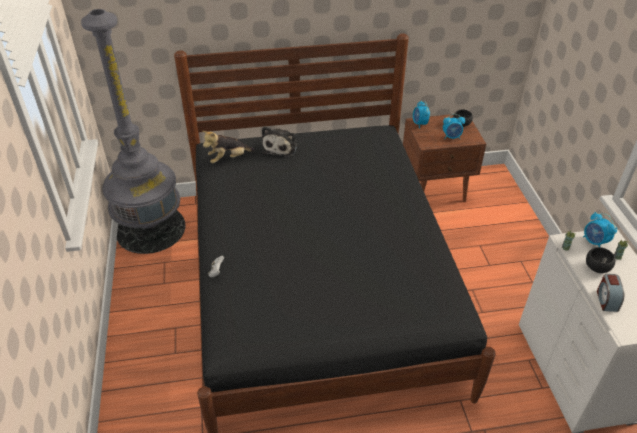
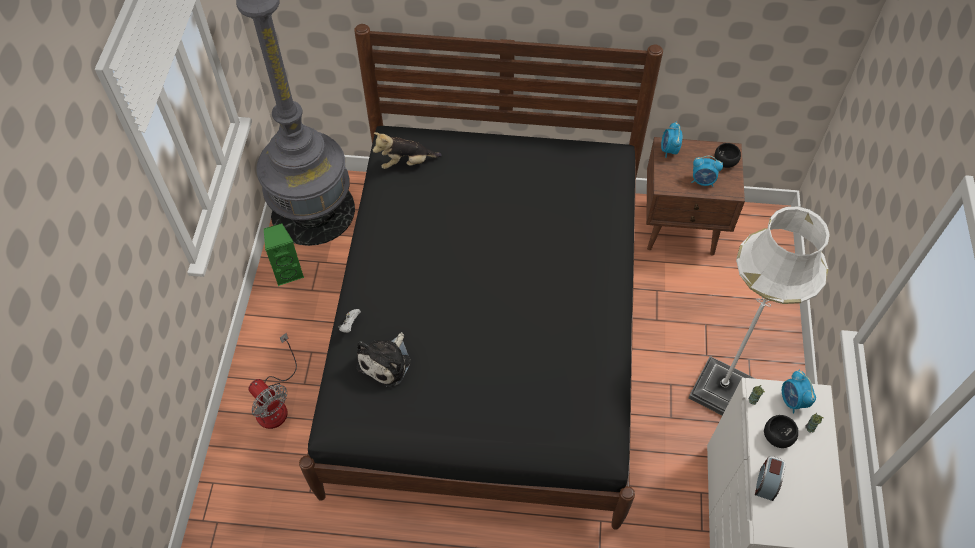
camera: 15 degrees right, 15 degrees up
(140, 274) = (288, 272): none -> green speaker
(152, 373) = (275, 402): none -> fan
(281, 147) = (474, 158): plush toy -> plush toy (386, 362)
(510, 285) = (721, 390): none -> white floor lamp

